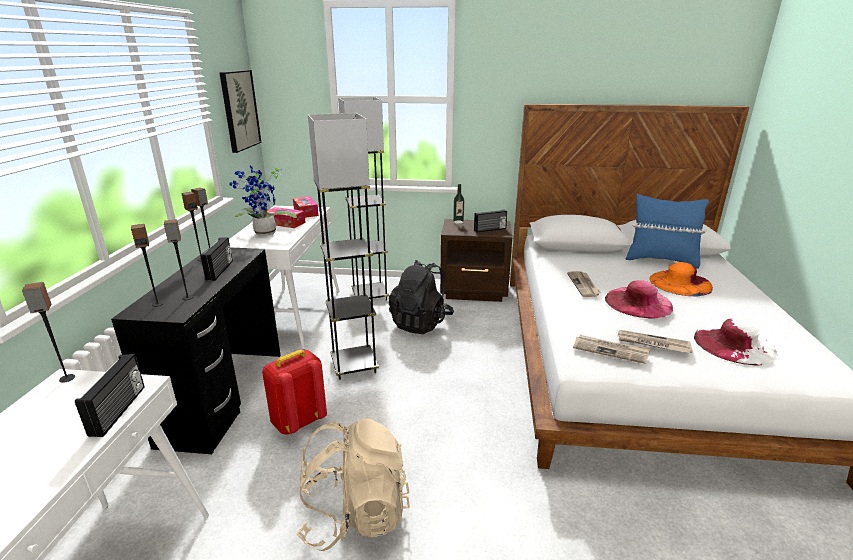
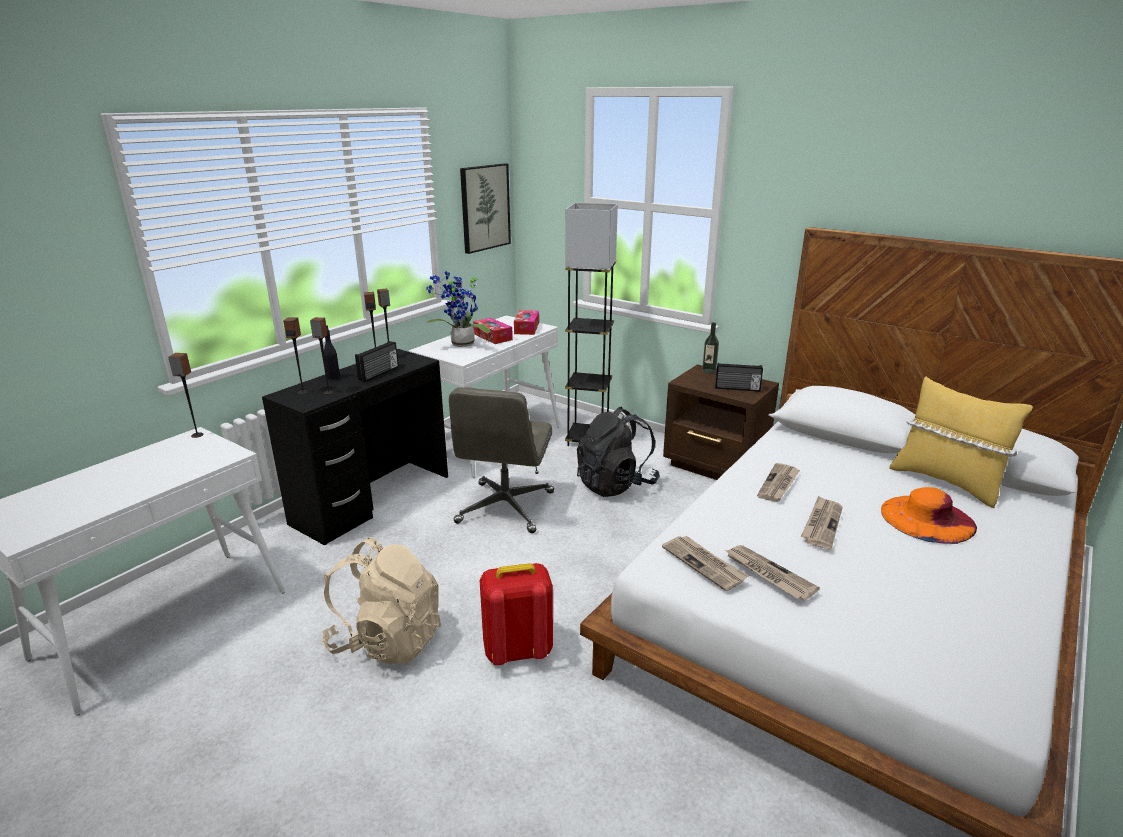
camera: 30 degrees right, 0 degrees up
(119, 410) = (202, 468): radio -> none
(175, 283) = (333, 377): none -> black bottle
(298, 421) = (411, 543): red backpack -> red backpack (517, 650)
(354, 365) = (505, 508): grey floor lamp -> grey office chair
(638, 302) = (821, 524): pink hat -> newspaper
(660, 260) = (946, 482): blue pillow -> yellow pillow
(734, 344) = (892, 612): white hat -> none

